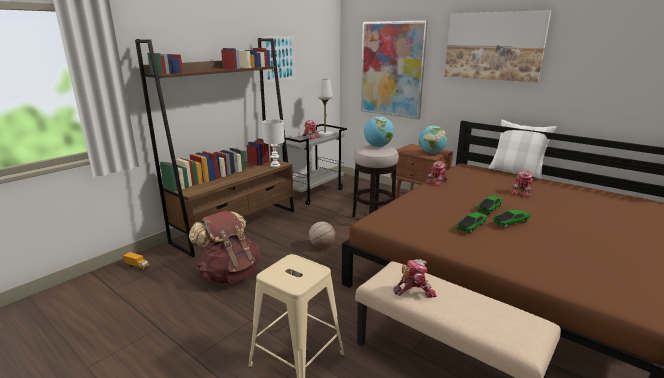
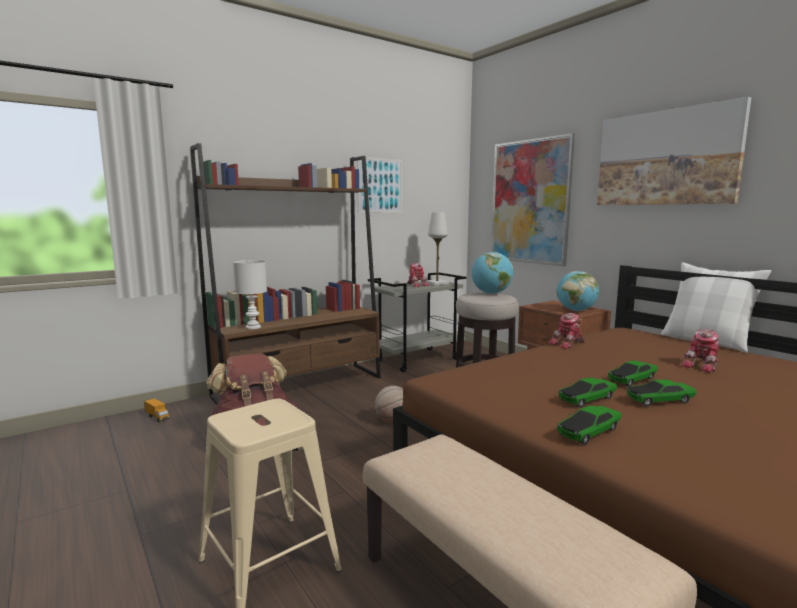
camera: 15 degrees right, 10 degrees down
(275, 165) = (356, 312): white table lamp -> white table lamp (253, 327)
(414, 291) = (444, 476): toy robot -> none
(484, 251) = (589, 432): none -> toy car

